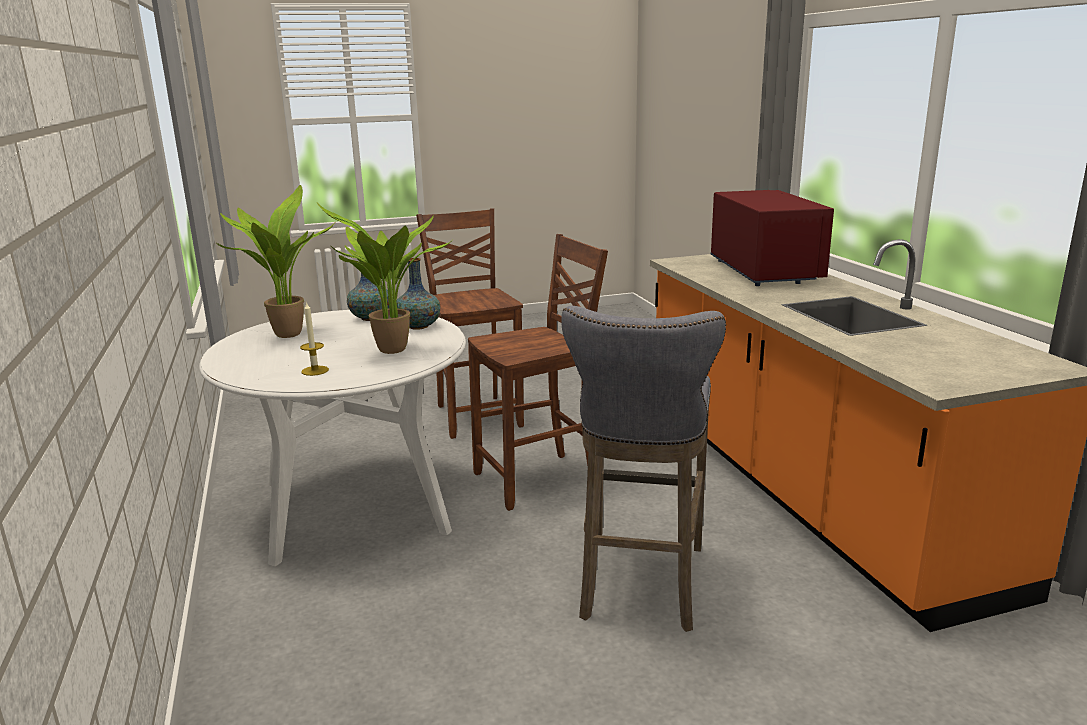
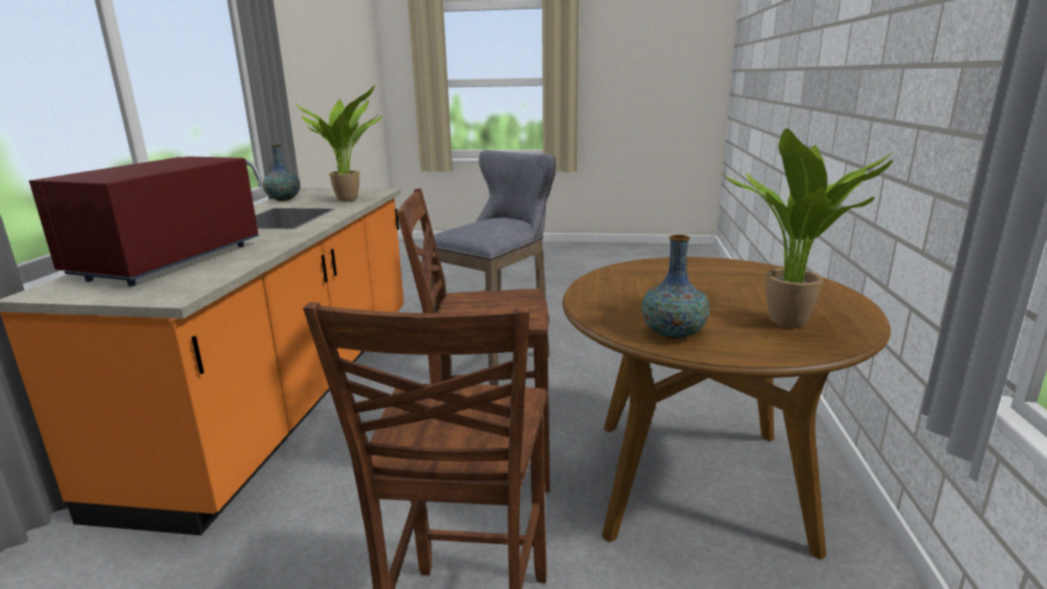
camera: 155 degrees left, 0 degrees up
(315, 370) = (729, 272): candle -> none
(355, 506) = (697, 481): white dining table -> brown dining table
(391, 352) = (653, 280): potted plant -> potted plant (350, 199)
(418, 326) = (611, 307): vase -> vase (283, 199)

